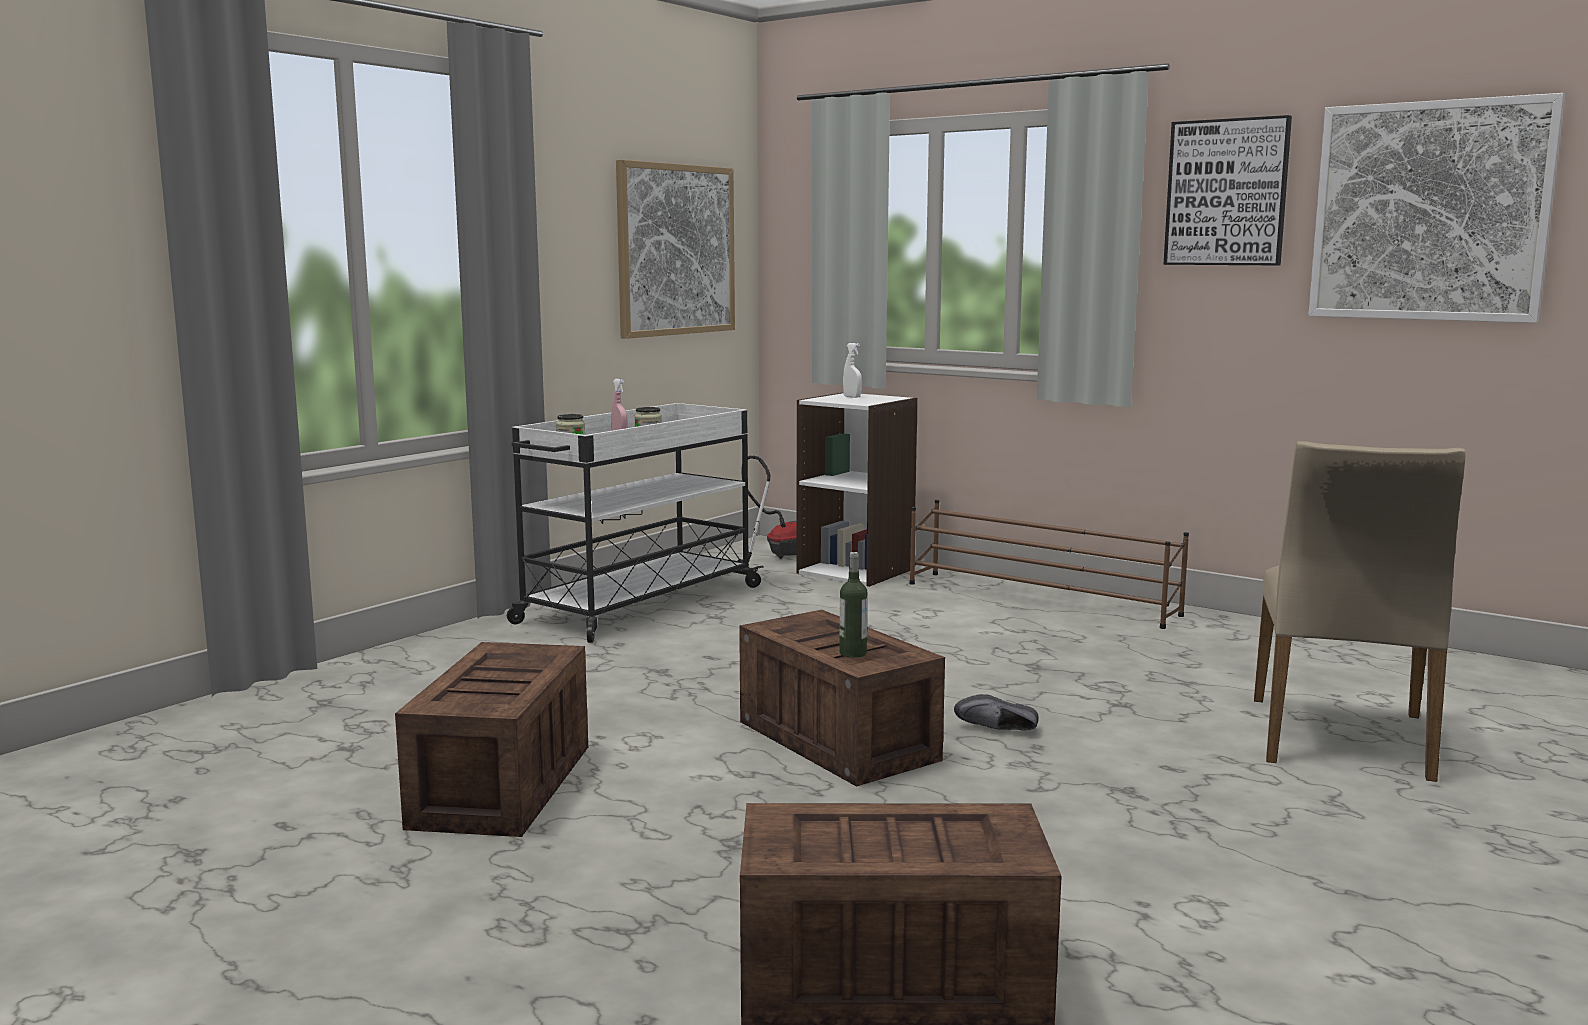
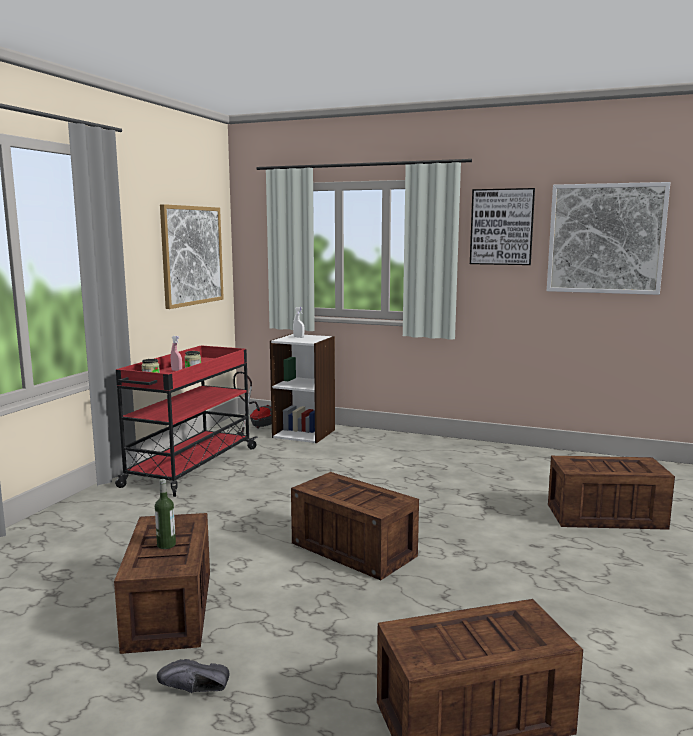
camera: 15 degrees left, 0 degrees up
(638, 605) = (190, 467): white cart -> red cart
(853, 653) = (367, 501): bottle -> bottle (166, 545)
(998, 731) = (436, 532): black shoe -> black shoe (194, 691)
(1041, 599) = (411, 444): brown shoe rack -> none
(1341, 738) = (604, 516): beige chair -> crate

